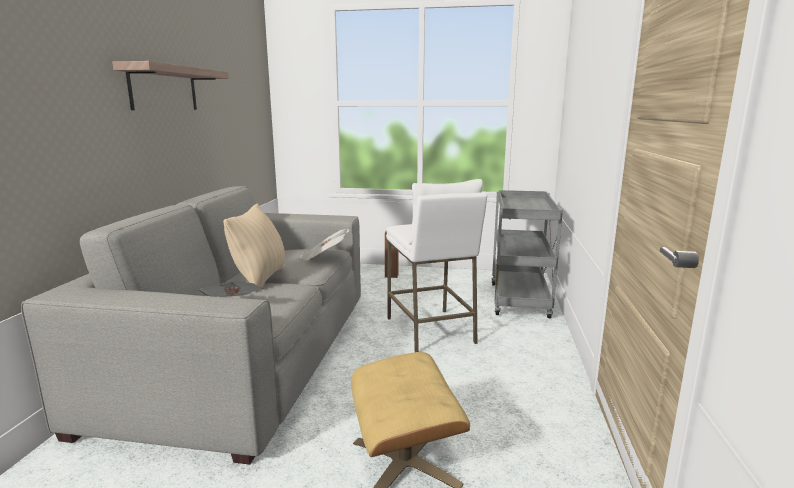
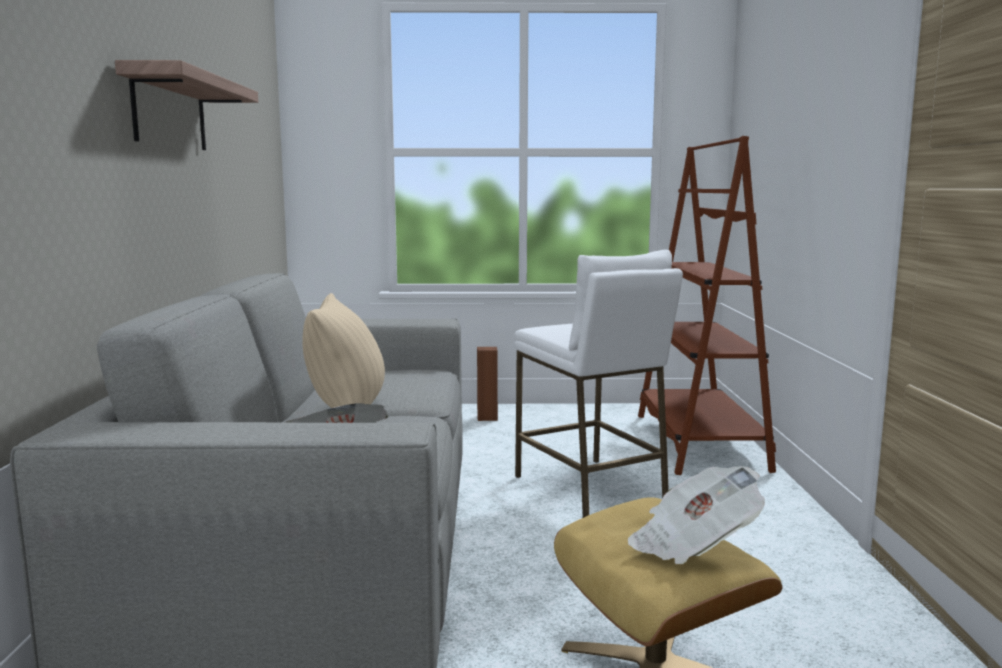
camera: 10 degrees left, 5 degrees down
(323, 258) = (426, 380): newspaper -> newspaper (692, 545)
(520, 301) = (699, 442): grey cart -> brown bookcase

